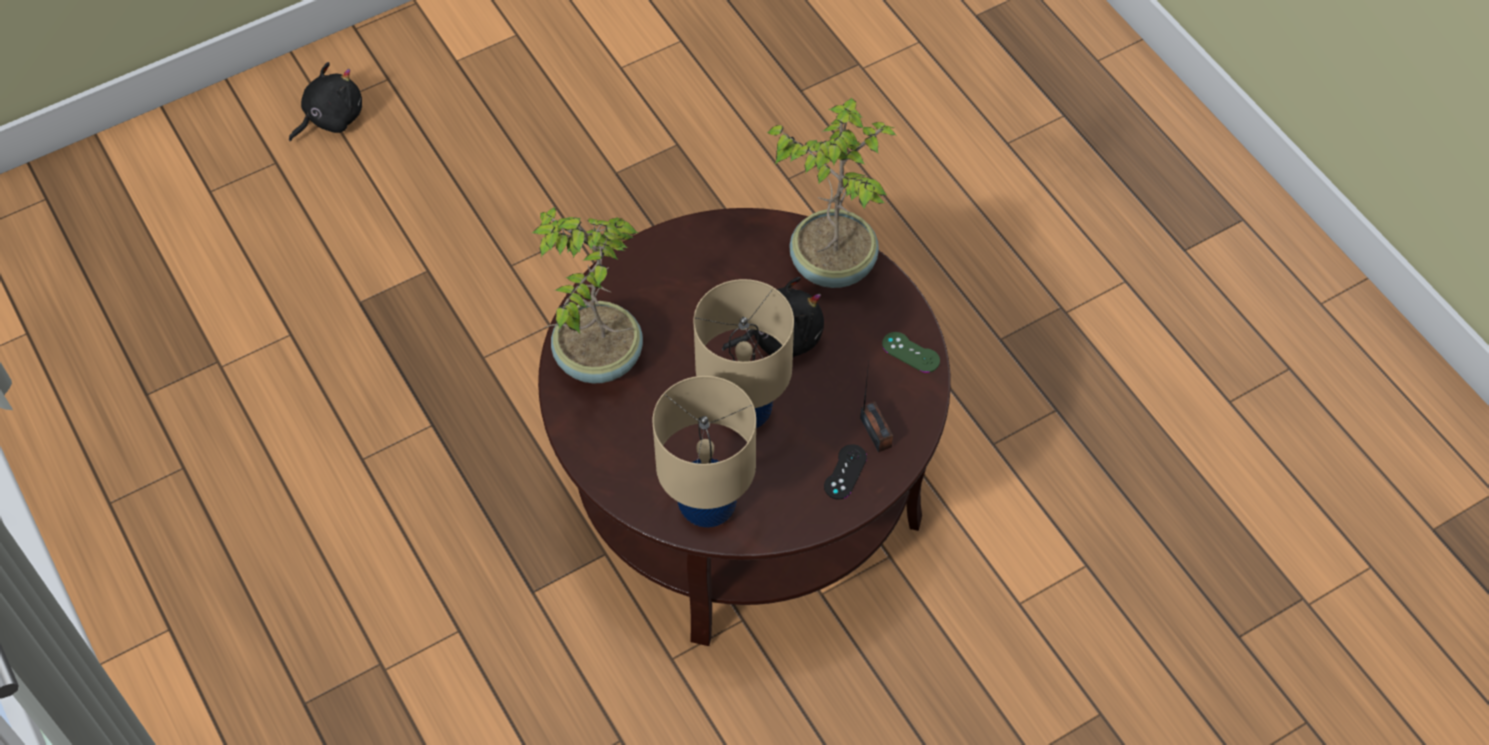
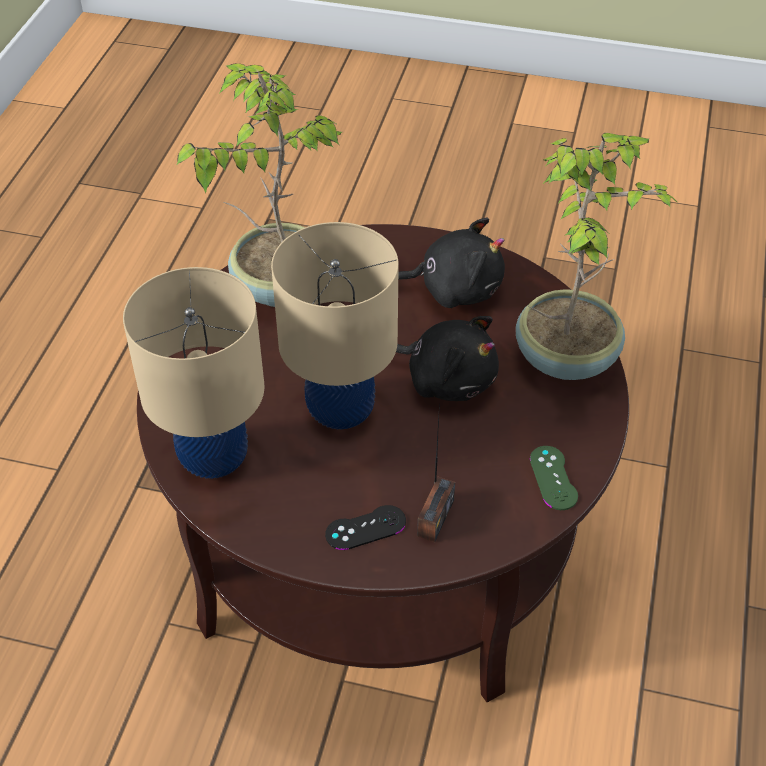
camera: 45 degrees right, 10 degrees down
(331, 118) = (387, 106): black plush toy -> black plush toy (454, 289)

